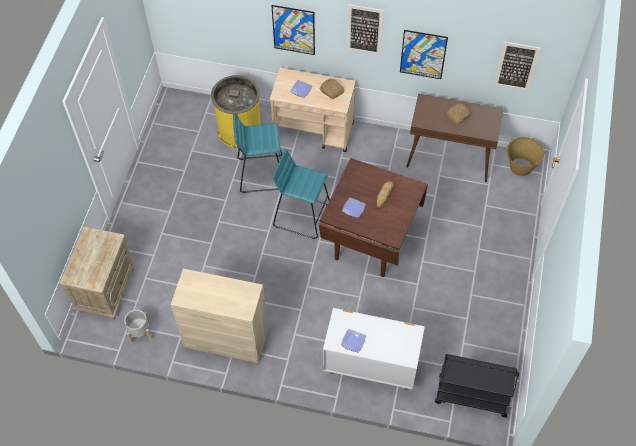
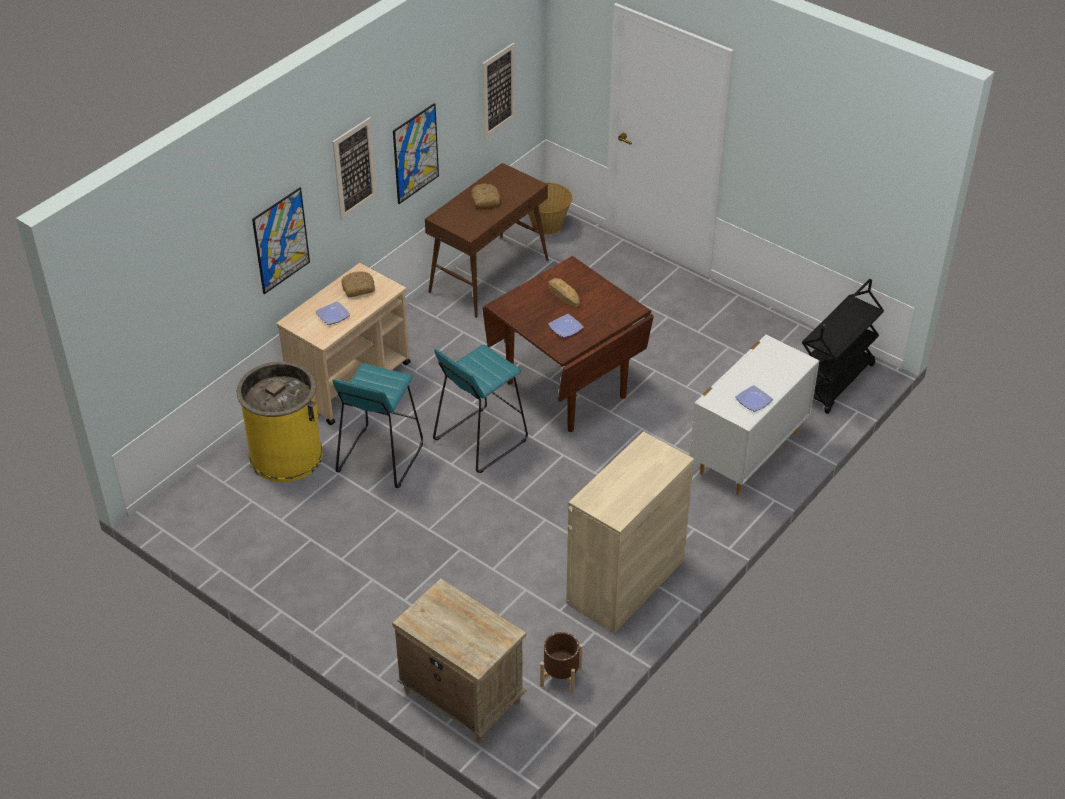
camera: 65 degrees left, 15 degrees down
(140, 333) = (561, 677): grey planter -> brown planter

